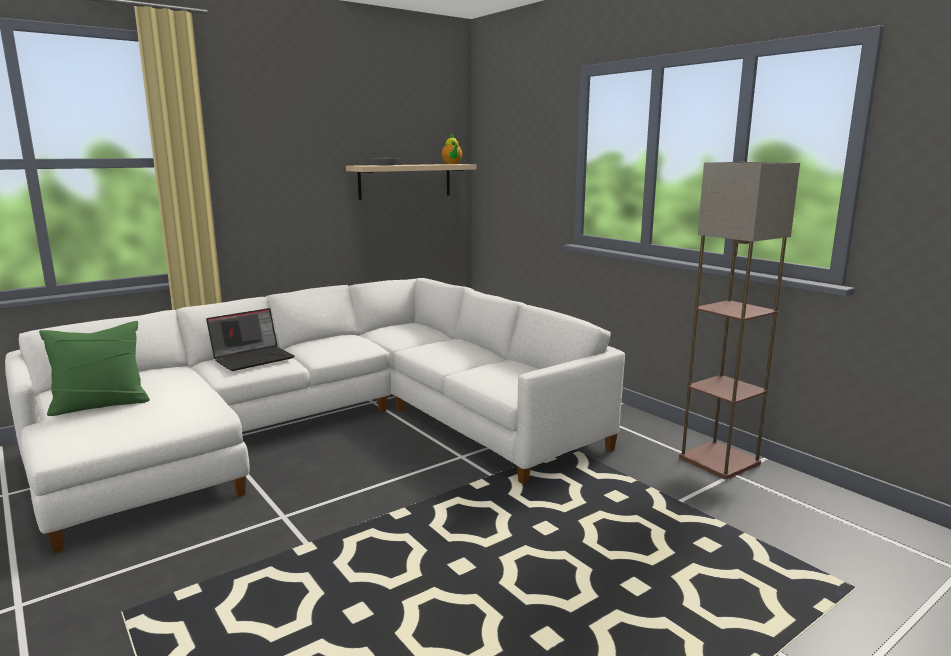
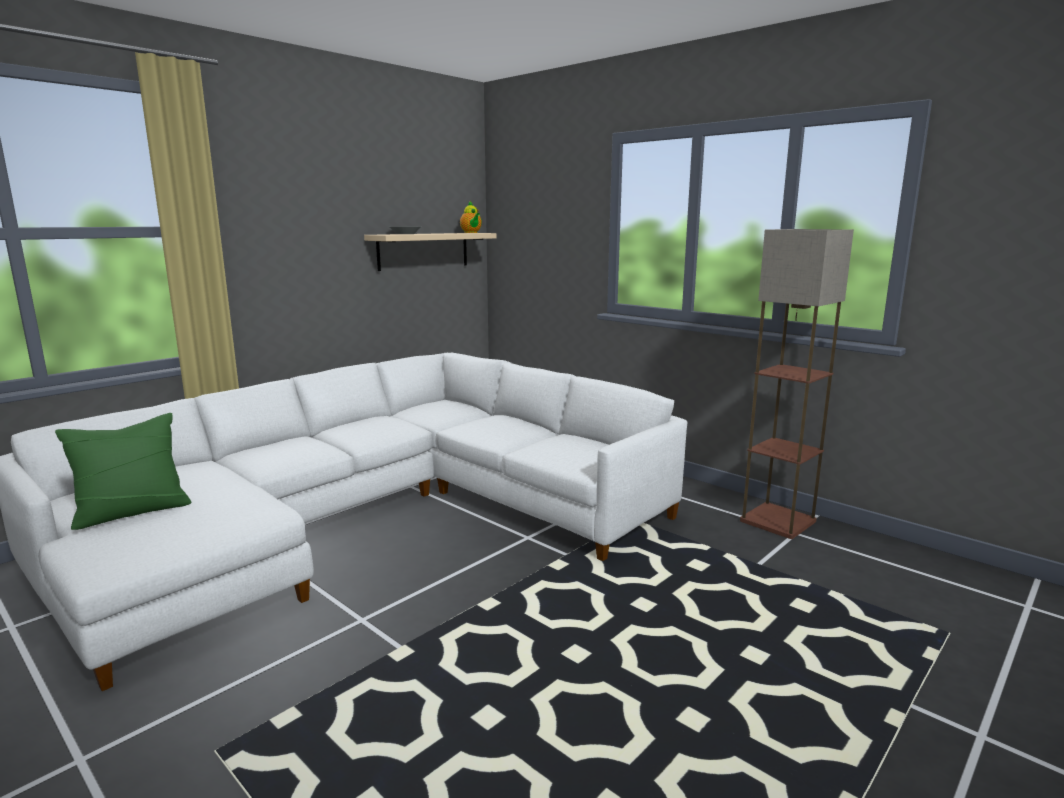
camera: 10 degrees left, 0 degrees up
(253, 358) = (289, 447): laptop -> none

